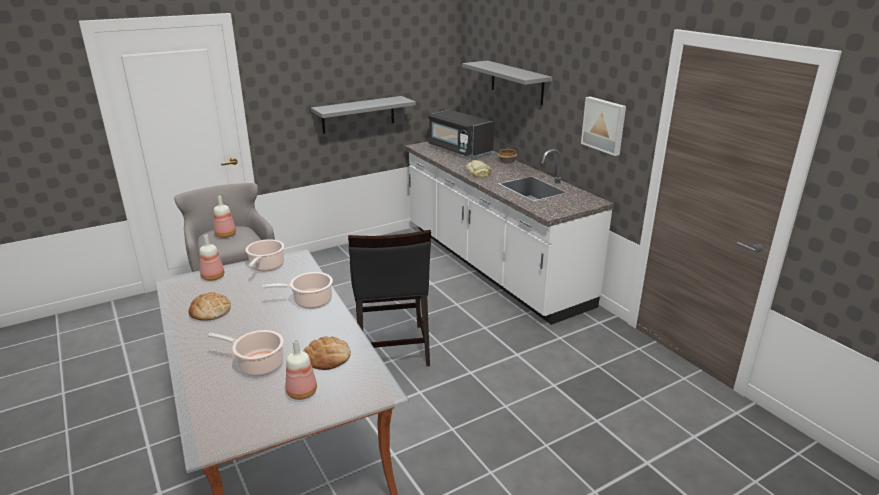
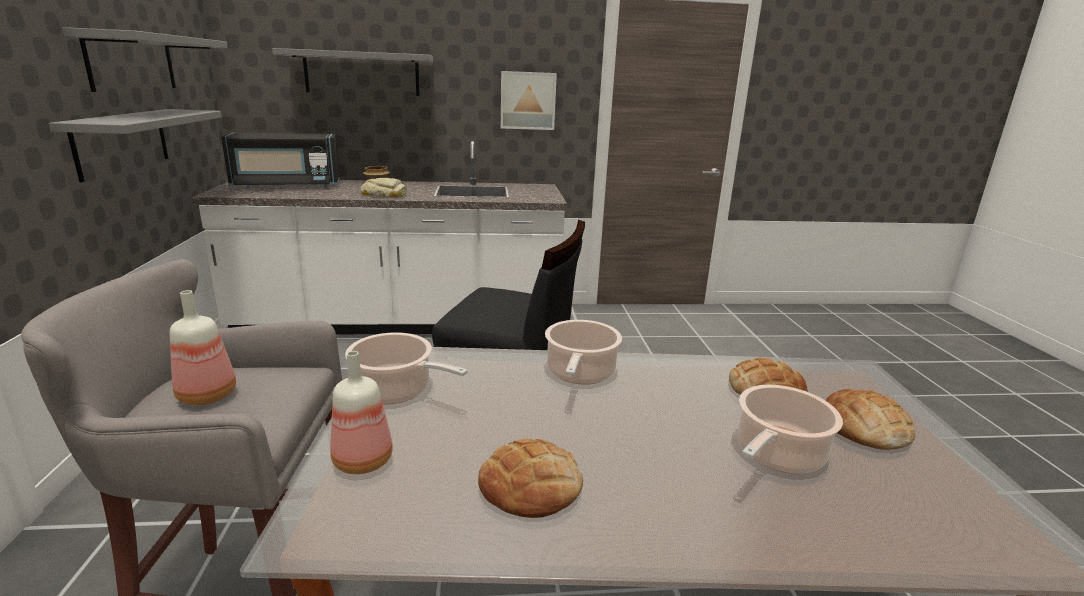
camera: 65 degrees left, 5 degrees down
(301, 392) = (864, 427): bottle -> bread
(377, 73) = (132, 62): none -> grey shelf

